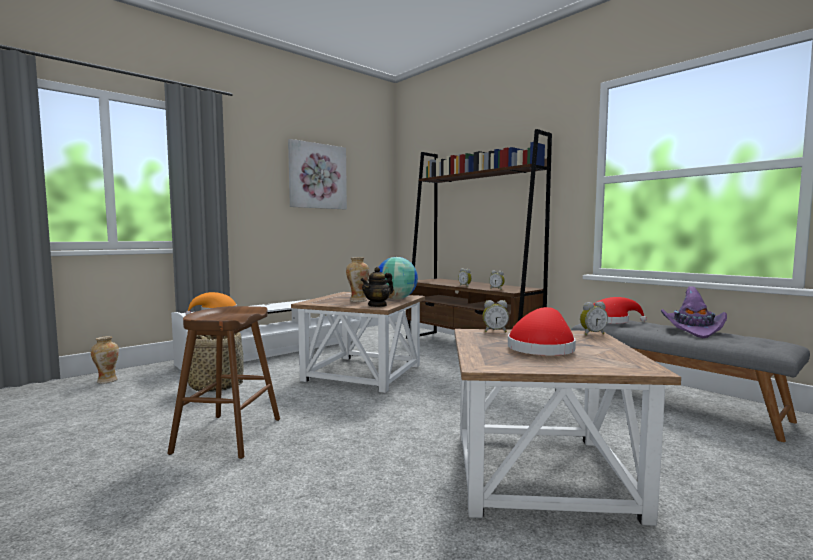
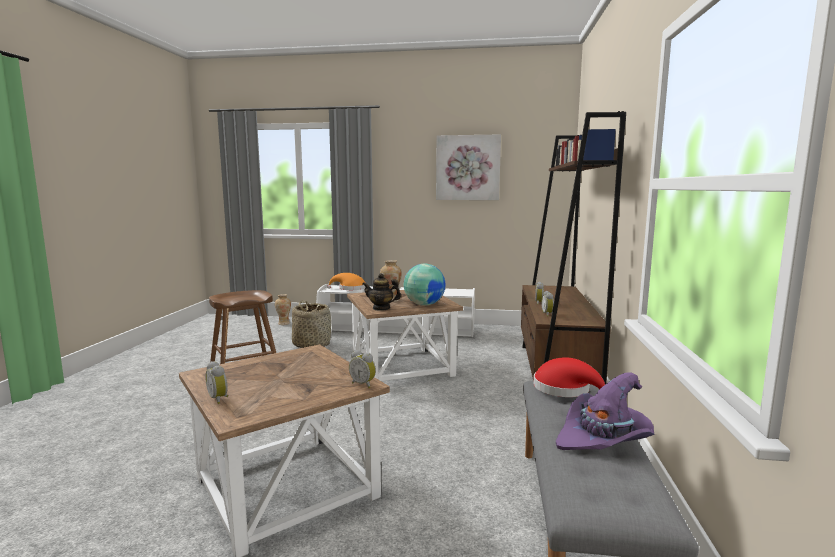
camera: 50 degrees right, 5 degrees up
(495, 331) = (324, 355): alarm clock -> alarm clock (219, 399)
(542, 348) = (275, 378): red hat -> none

